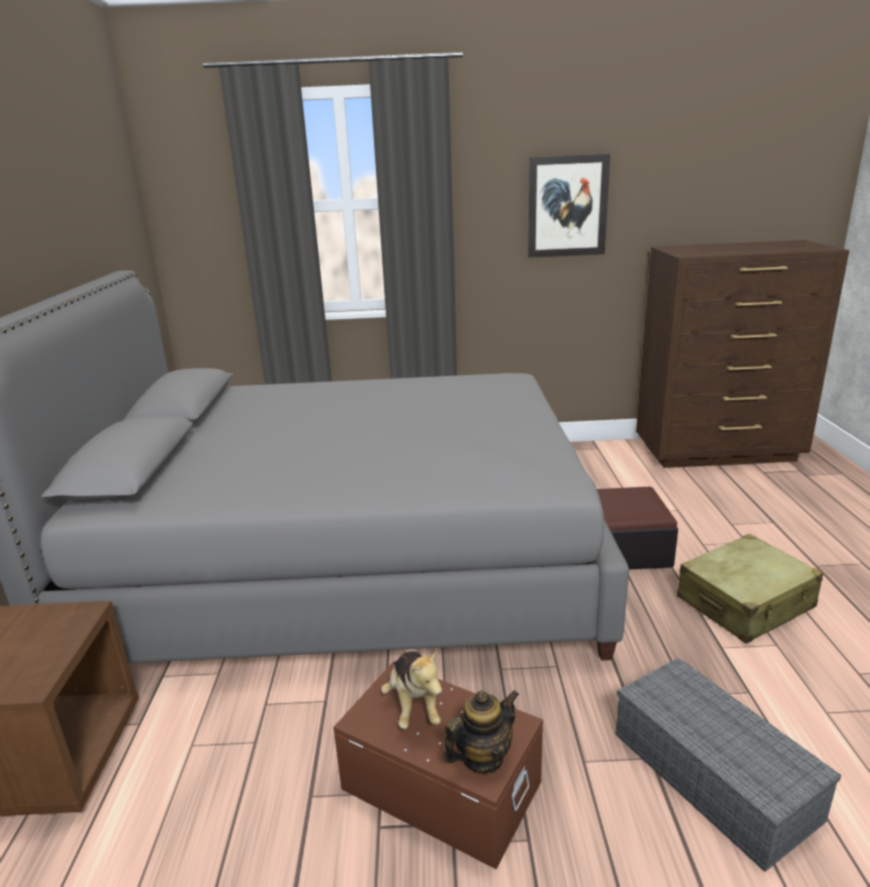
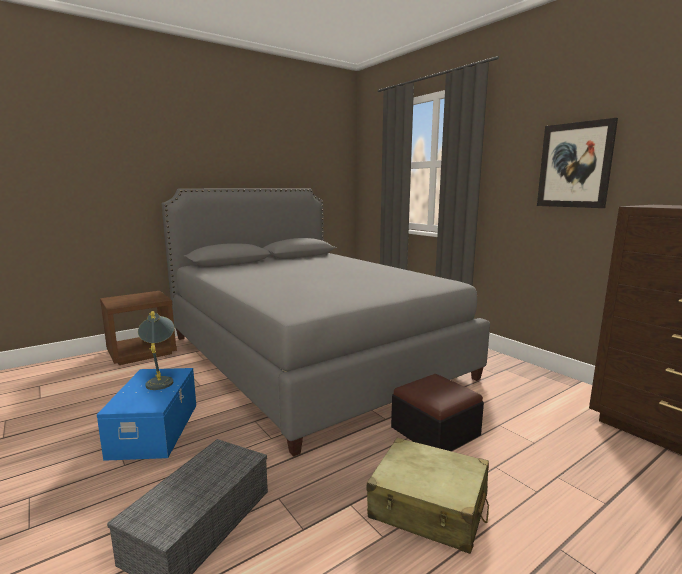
camera: 55 degrees right, 10 degrees down
(414, 705) = (161, 380): plush toy -> grey table lamp
(441, 783) = (156, 429): brown storage box -> blue storage box
(482, 757) = (127, 403): teapot -> none

